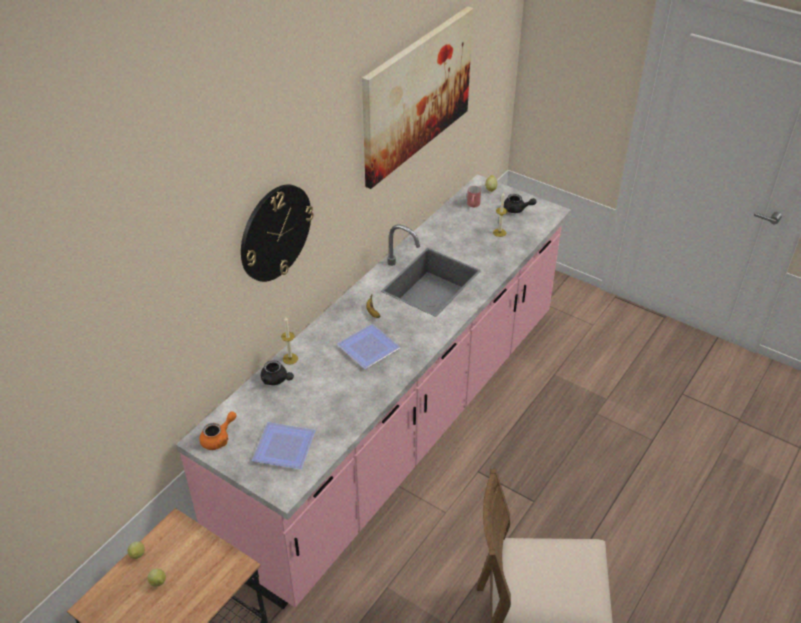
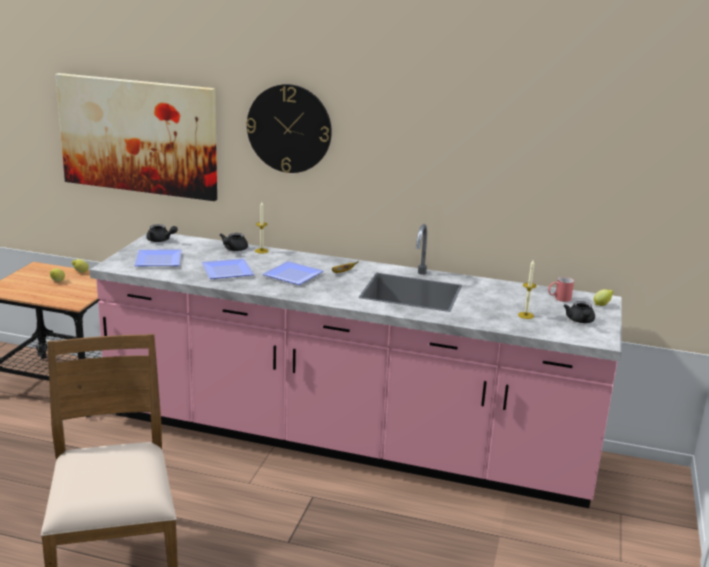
camera: 70 degrees right, 20 degrees down
(219, 438) = (161, 240): orange teapot -> black teapot
(337, 396) = (225, 271): none -> plate
(417, 95) = (513, 118): picture -> picture (138, 136)

